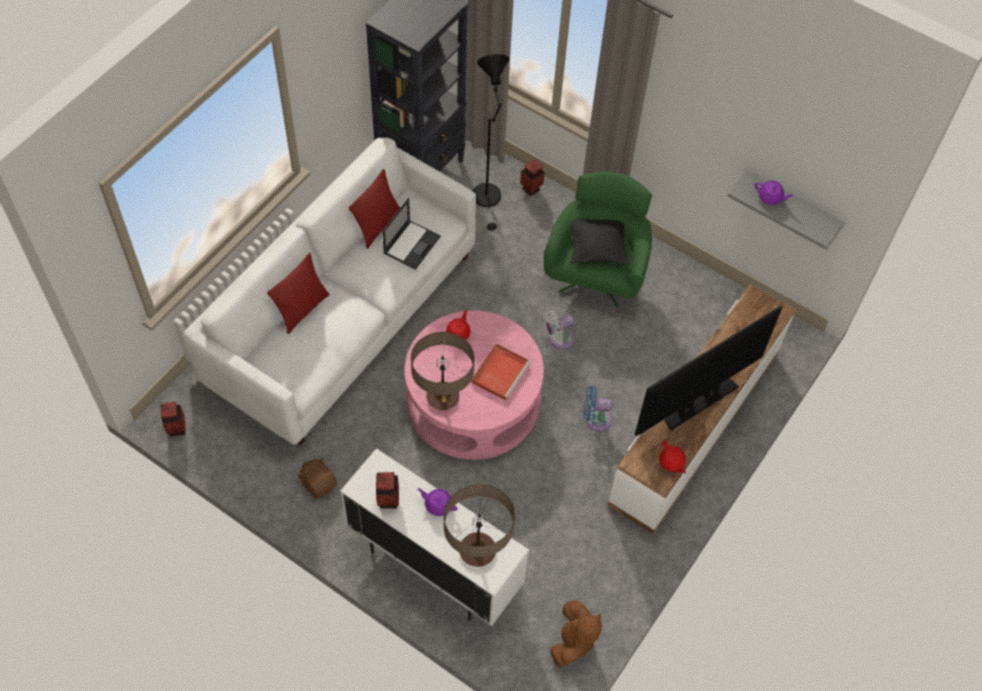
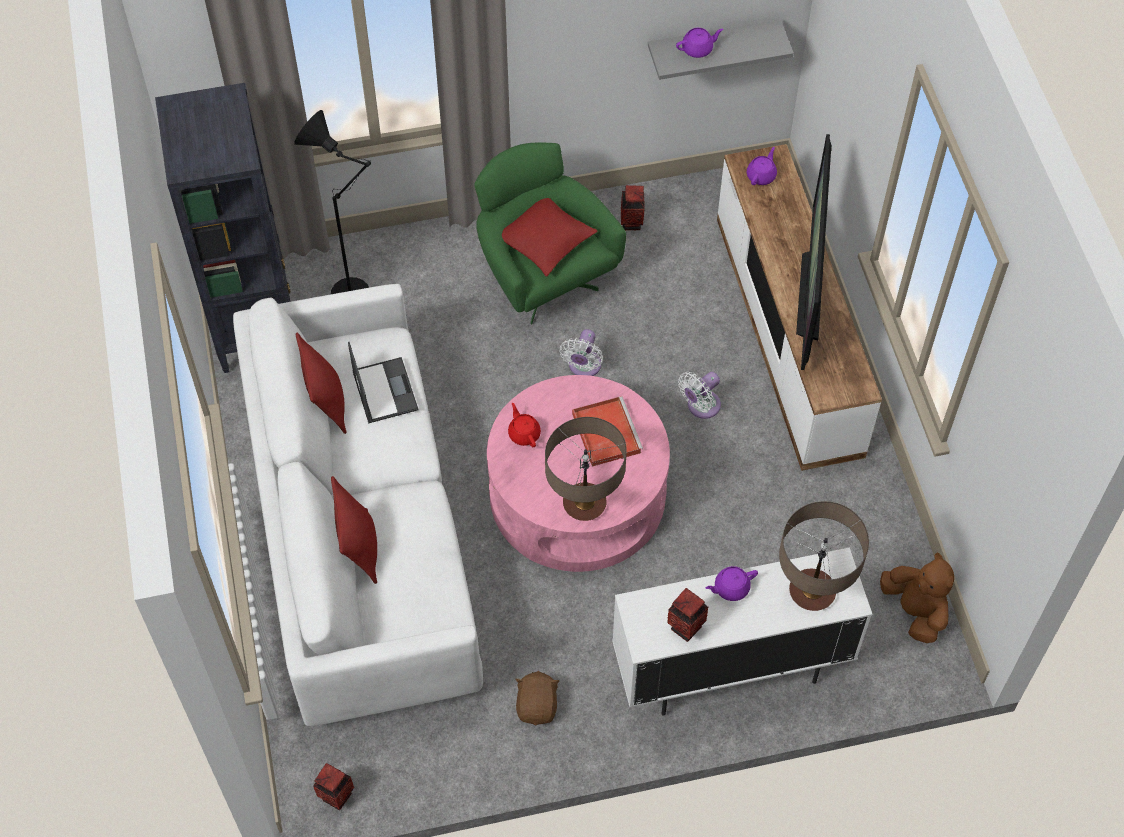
camera: 45 degrees left, 0 degrees up
(318, 483) = (537, 705): brown plush toy -> brown plush toy turned 90 degrees clockwise
(531, 189) = (385, 252): vase -> vase (631, 223)
(595, 419) = (701, 406): blue fan -> white fan
(597, 246) = (545, 240): black pillow -> red pillow
(671, 462) = (852, 366): red teapot -> none
(757, 314) = (761, 176): none -> purple teapot

